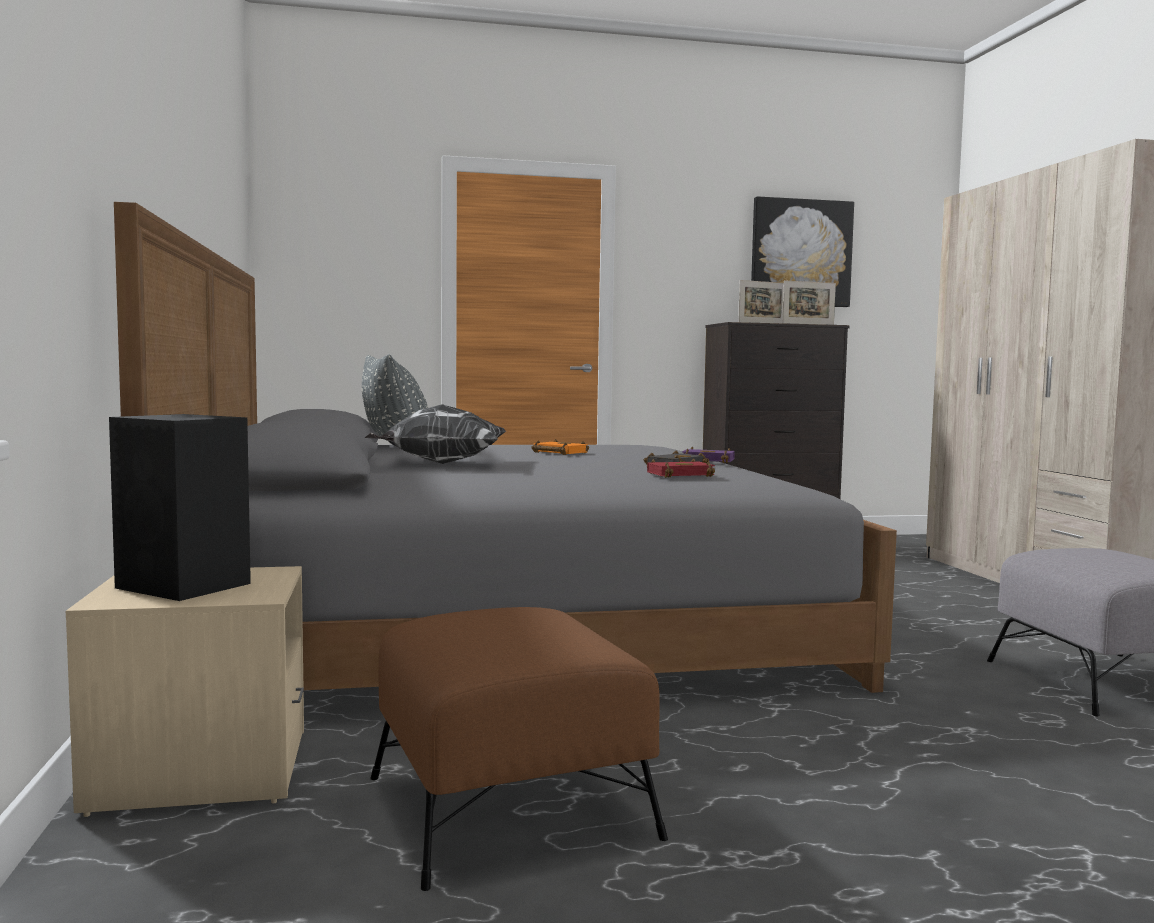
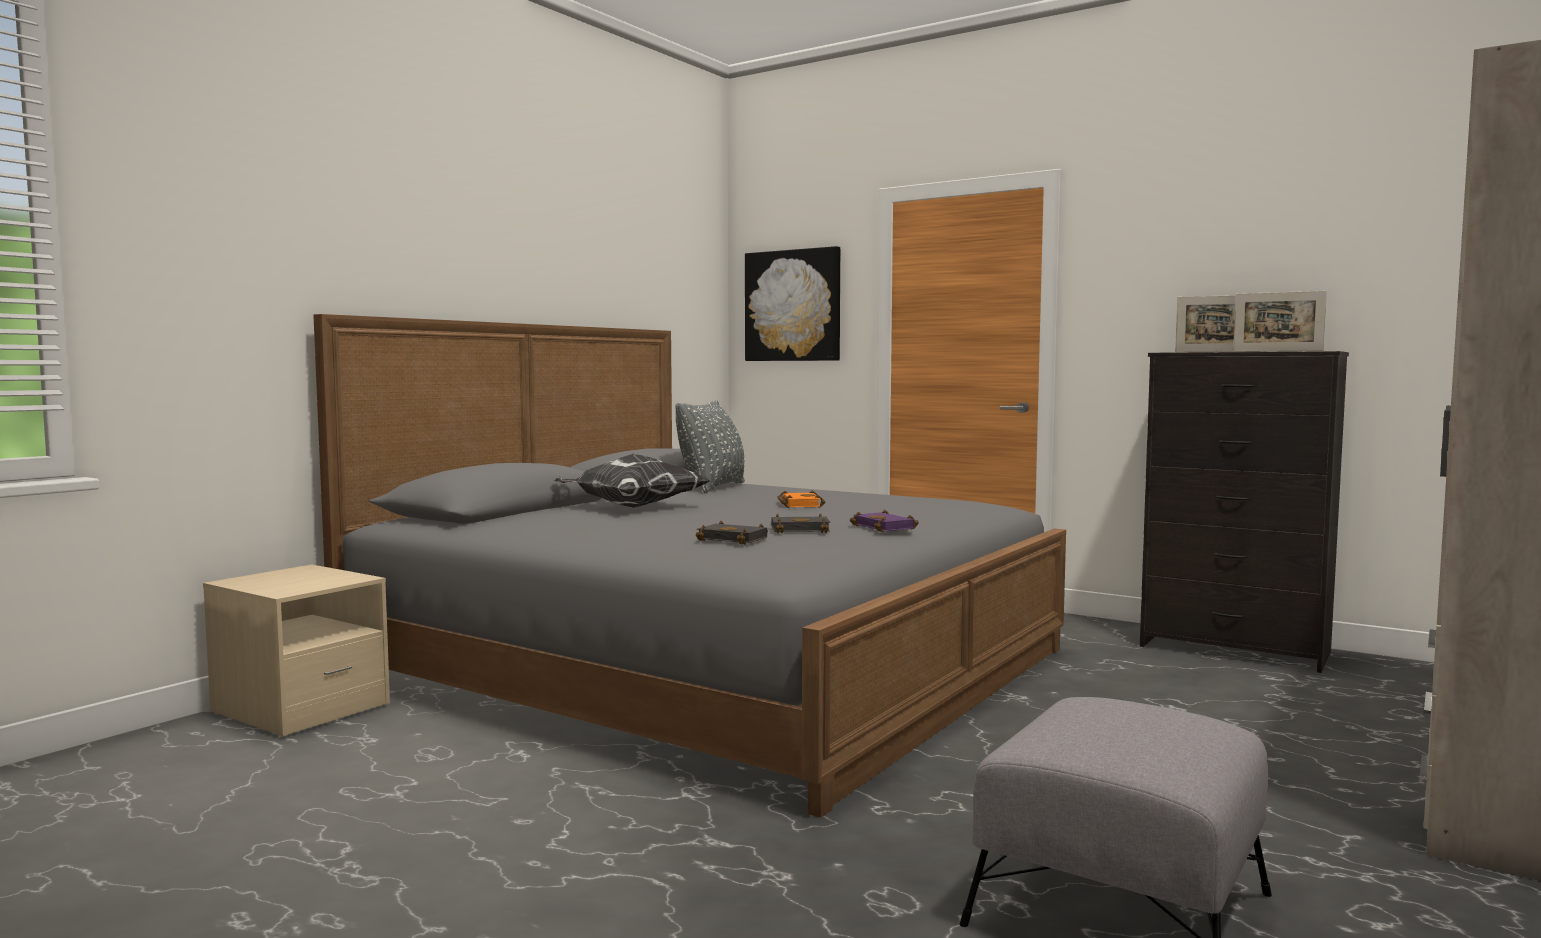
camera: 45 degrees right, 0 degrees up
(185, 586) = (289, 579): black speaker -> none
(509, 805) = (348, 784): brown ottoman -> none
(680, 474) = (735, 539): red book -> black book
(800, 253) = (1325, 247): picture -> picture (793, 305)

